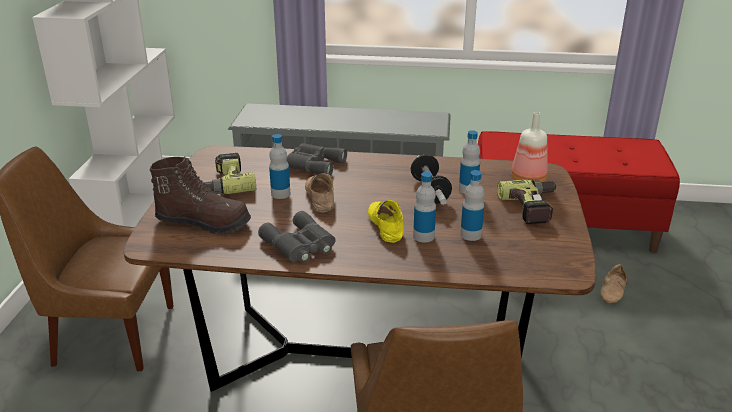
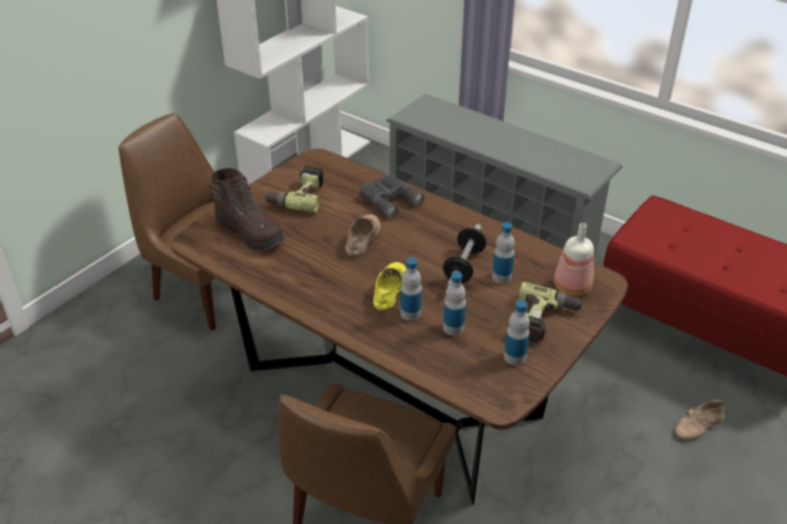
camera: 30 degrees right, 10 degrees up
(280, 194) = (333, 223): bottle -> bottle (514, 357)
(300, 245) = (302, 283): grey binoculars -> none

